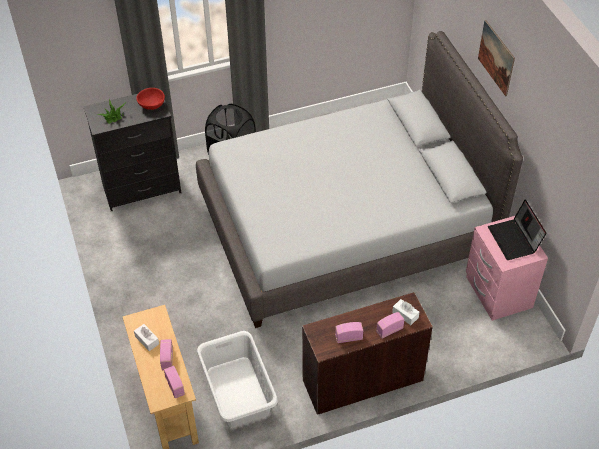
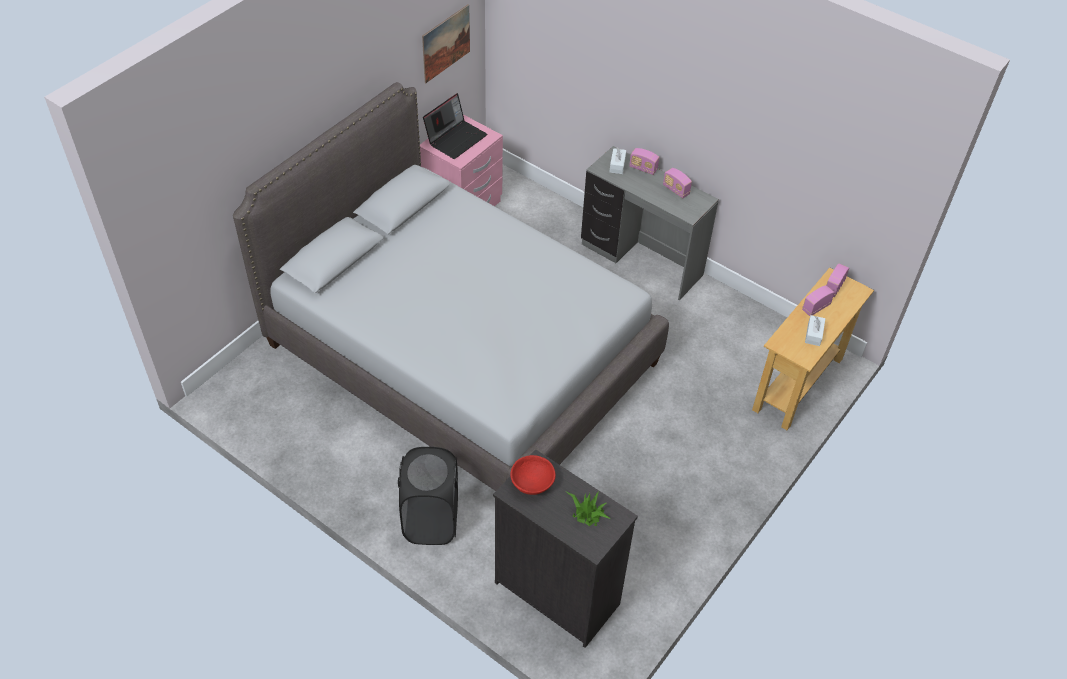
camera: 125 degrees left, 0 degrees up
(237, 392) = (735, 340): white laundry basket -> none
(362, 379) = (641, 261): brown desk -> grey desk
(496, 58) = (319, 86): picture -> picture (446, 43)

